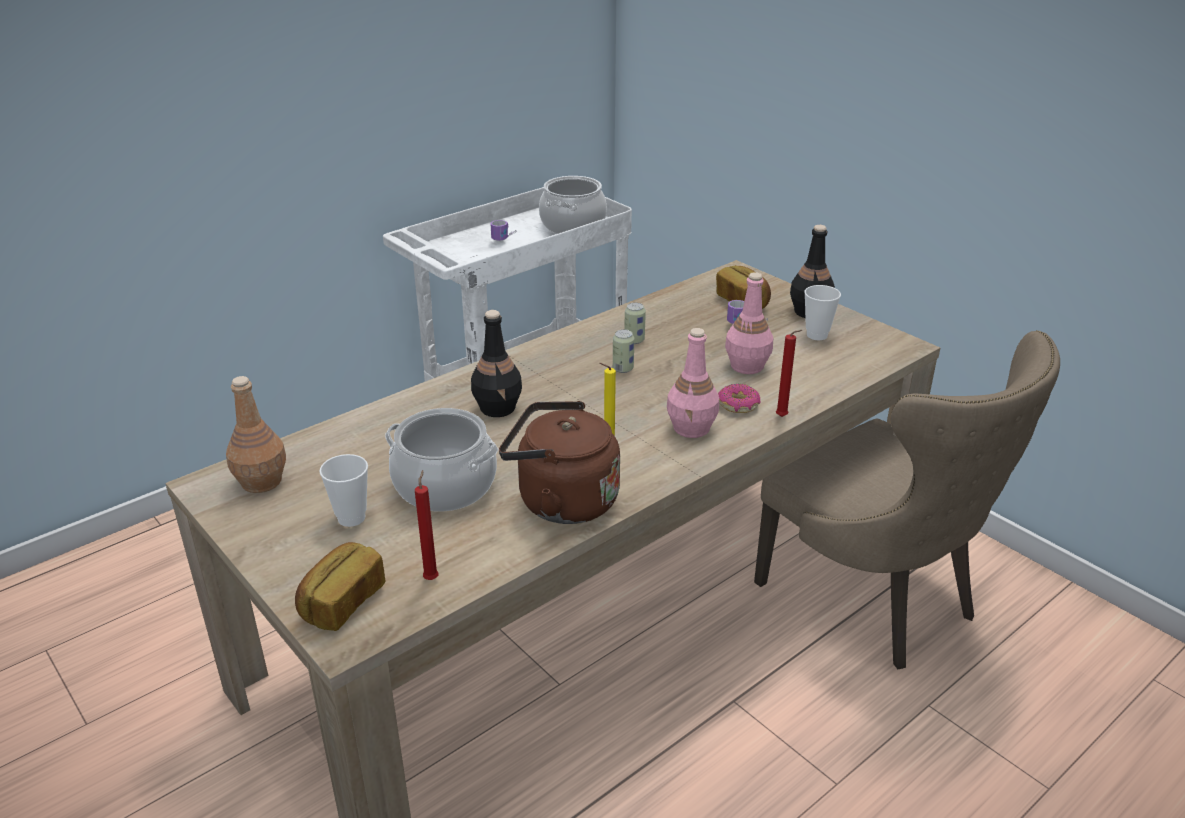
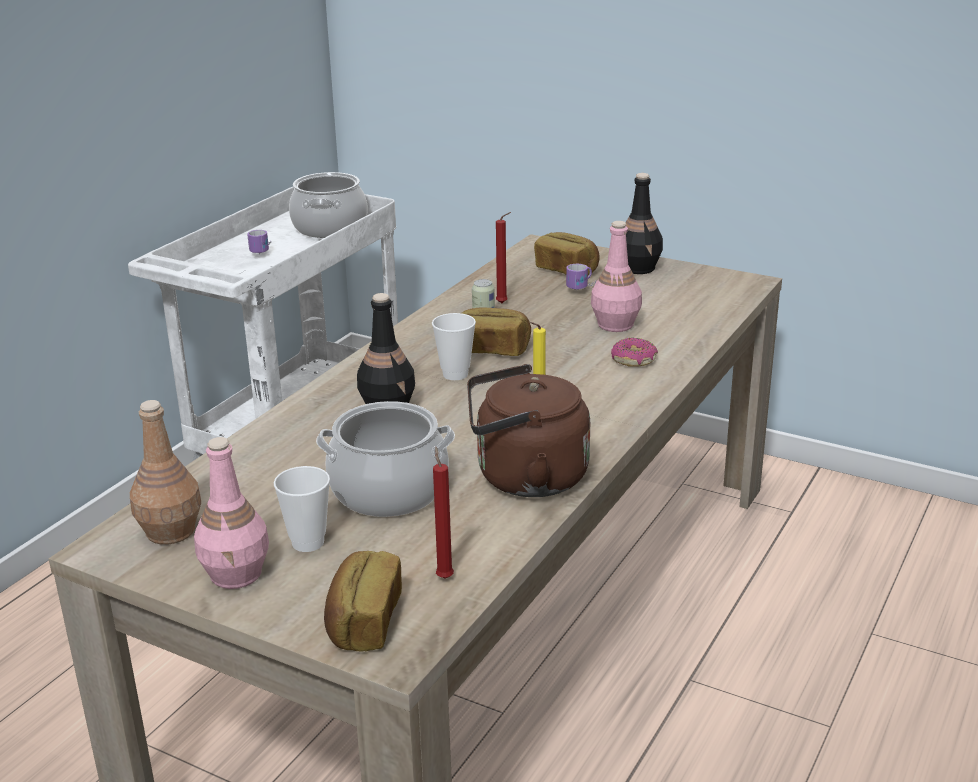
camera: 20 degrees left, 5 degrees down
(623, 369) = (492, 349): can -> bread
(692, 428) = (604, 388): pink bottle -> pink bottle (237, 574)
(783, 417) = (685, 362): red candle -> red candle (503, 303)
(817, 335) = (661, 287): cup -> cup (455, 374)
(876, 599) = (770, 552): beige chair -> none

